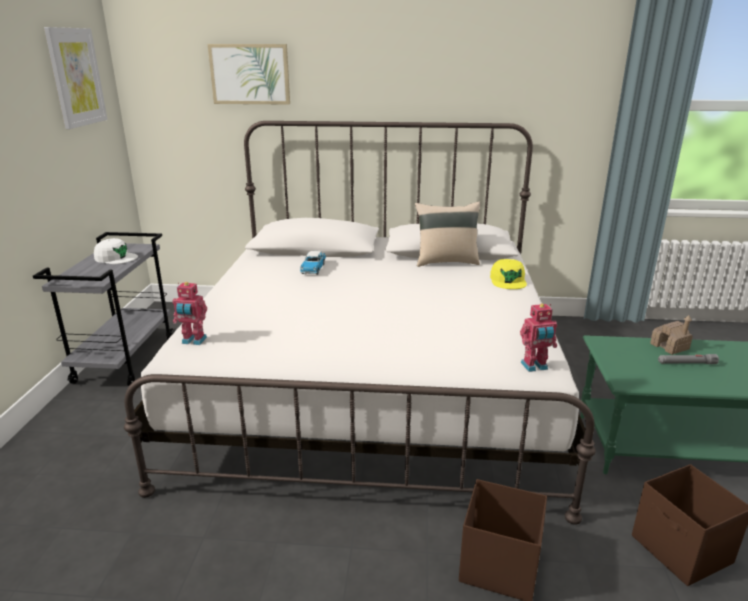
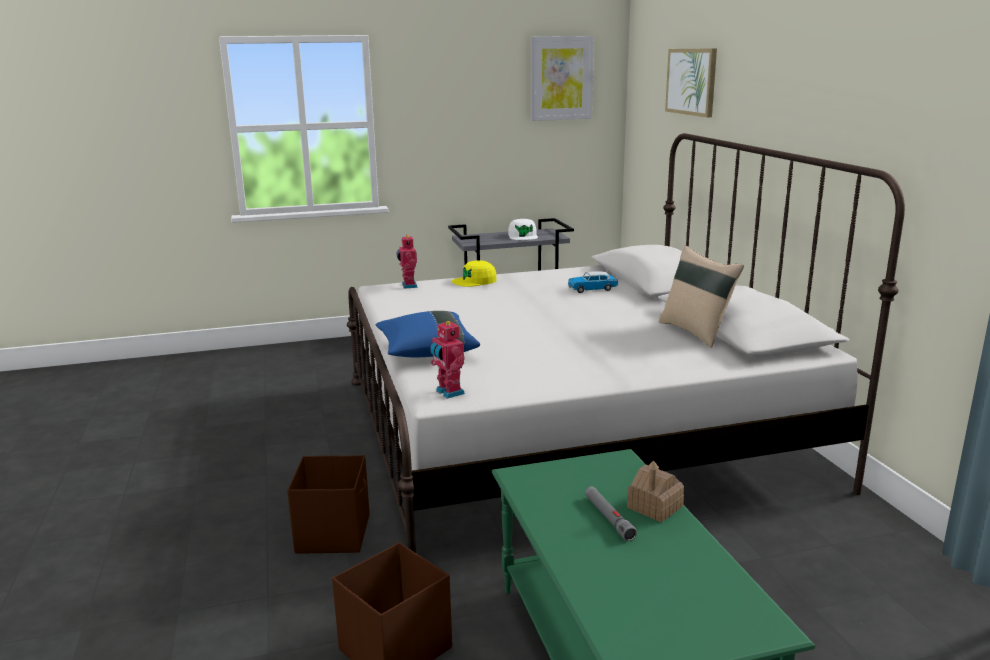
camera: 70 degrees right, 5 degrees down
(425, 362) = (426, 352): none -> blue pillow
(508, 280) = (676, 366): yellow cap -> yellow cap (475, 281)

